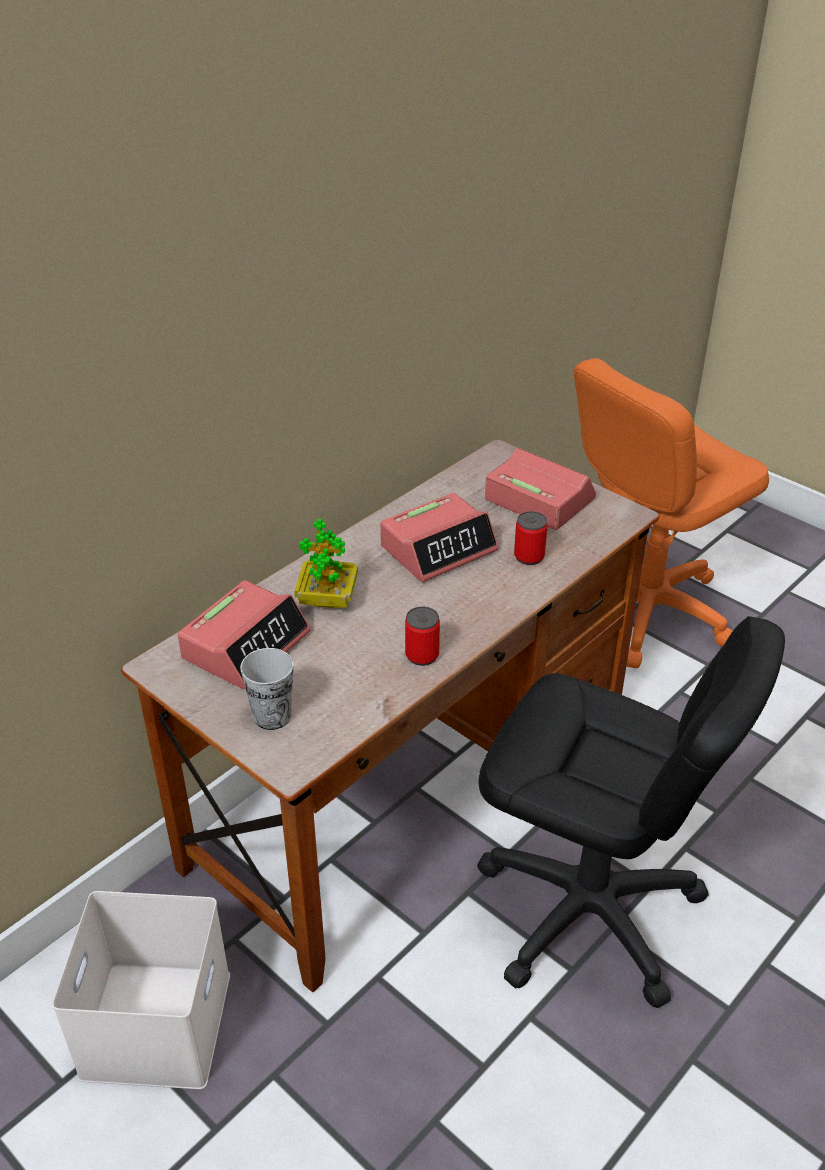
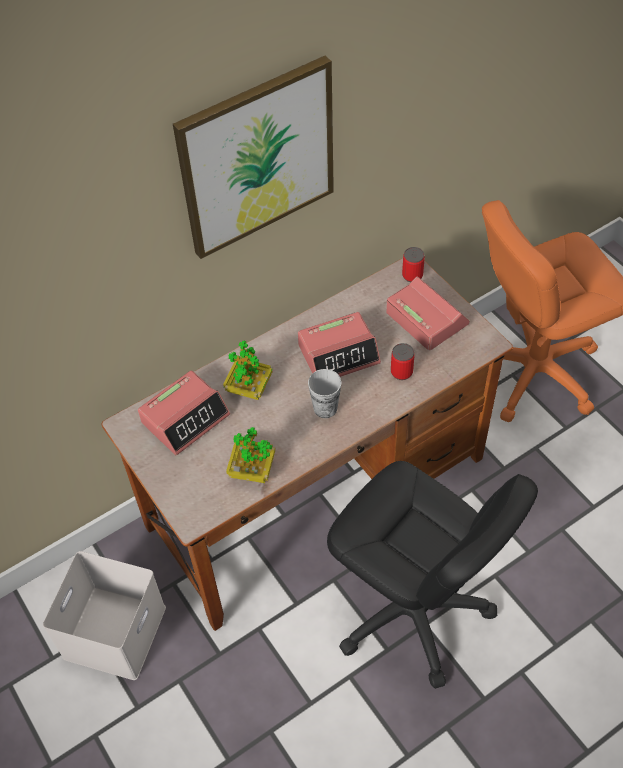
camera: 15 degrees right, 15 degrees up
(272, 716) = (189, 480): cup -> cup (325, 408)
(322, 247) = (257, 158): none -> picture
(362, 691) = (252, 470): none -> potted plant
(422, 655) = (300, 447): can -> can (412, 275)

